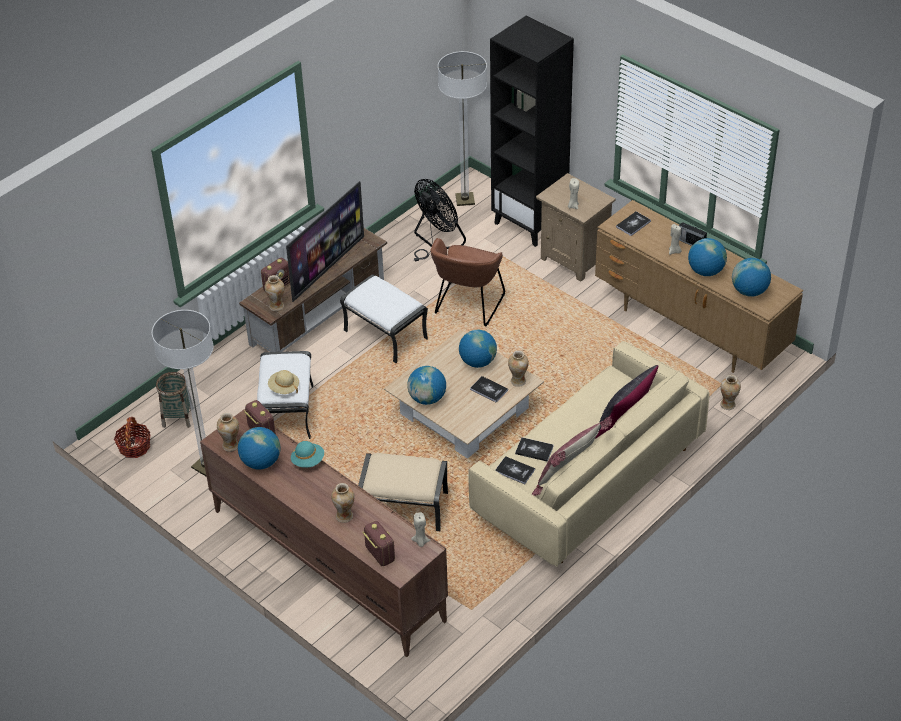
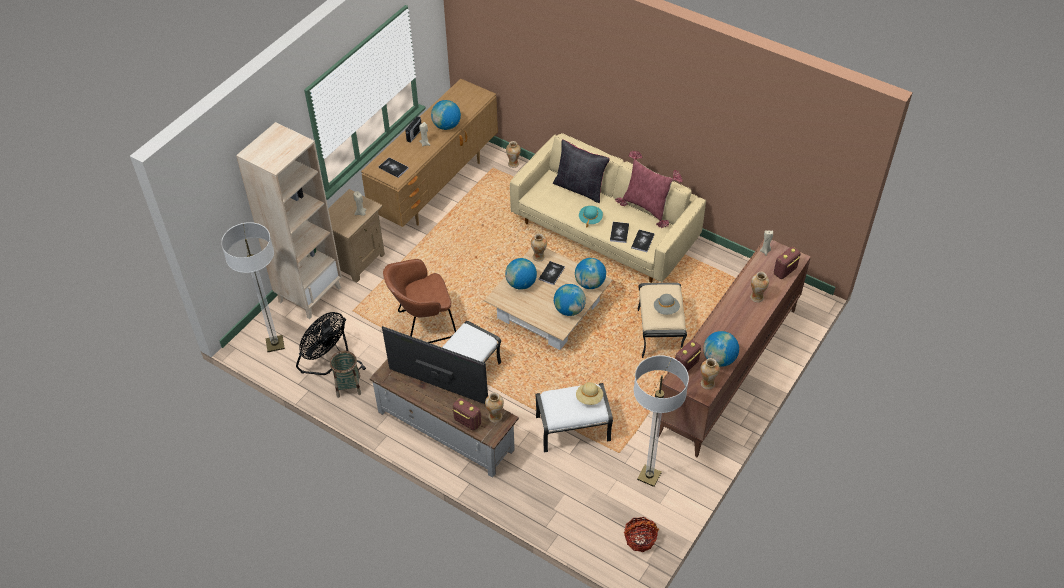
camera: 100 degrees left, 5 degrees up
(178, 417) = (596, 513): basket -> basket (348, 386)
(308, 461) = (708, 329): turquoise hat -> turquoise hat (590, 219)
(393, 473) = (666, 309): none -> grey hat
(466, 306) = (423, 324): brown armchair -> brown armchair turned 150 degrees clockwise
(530, 224) = (309, 294): black bookcase -> beige bookcase
(749, 291) = (466, 103): globe -> globe (590, 283)

